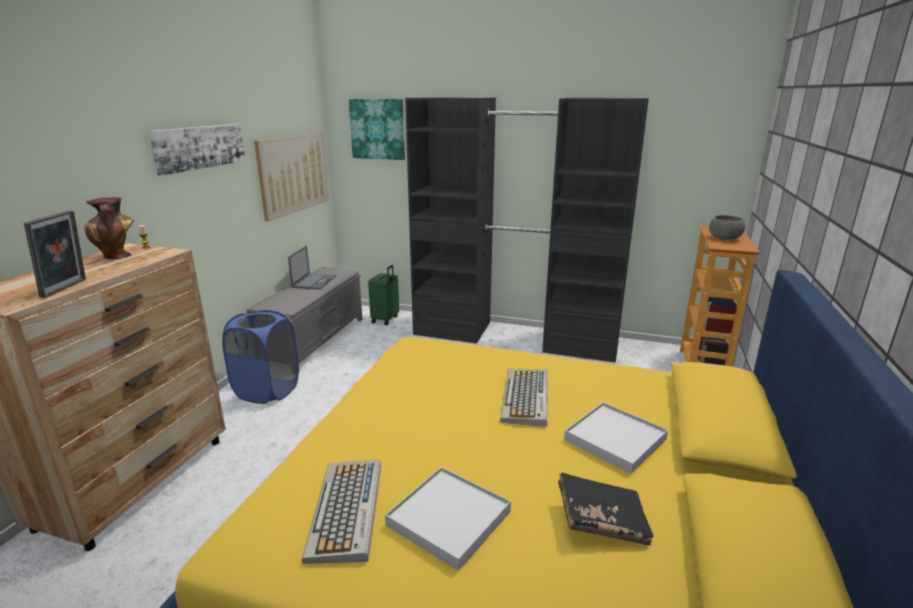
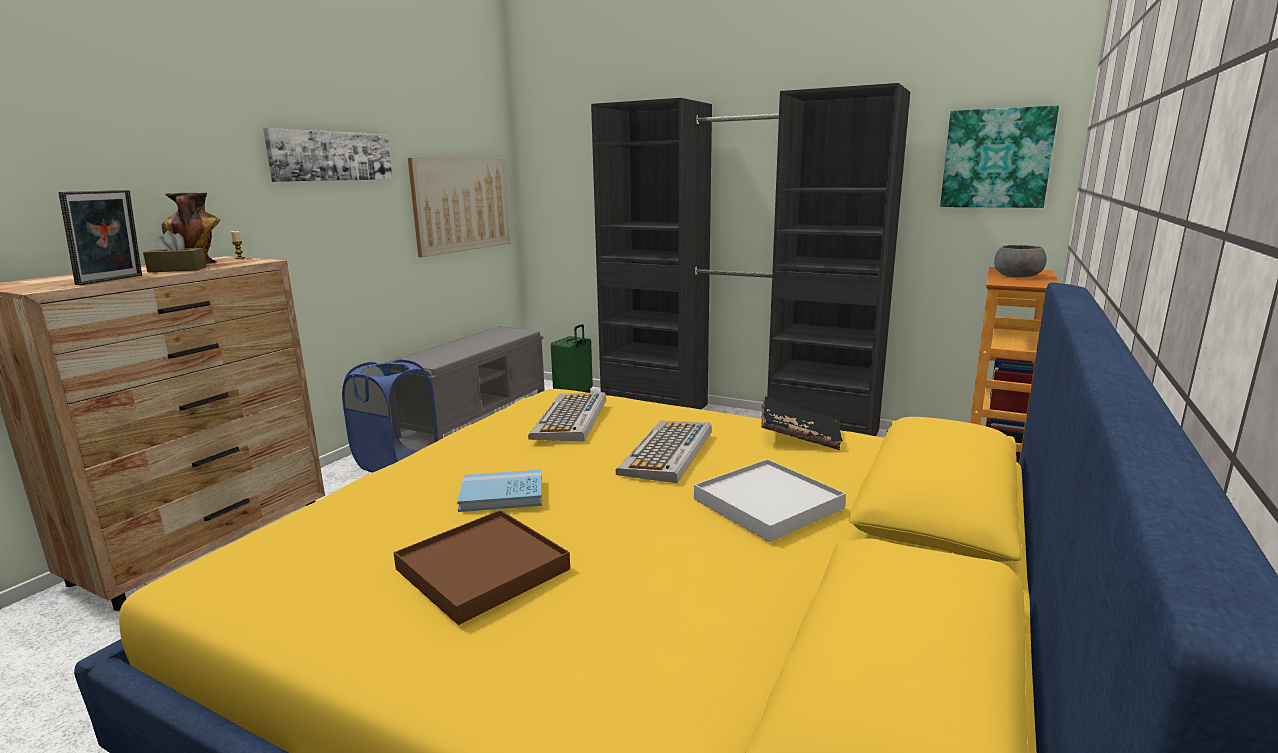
camera: 10 degrees right, 5 degrees down
(108, 268) = (177, 269): none -> brown tissue box
(314, 281) = (480, 339): laptop -> none
(347, 510) = (358, 550): keyboard -> keyboard (571, 418)
(378, 129) = (571, 153): picture -> picture (996, 158)
(425, 447) = (502, 494): none -> blue book
(449, 518) = (483, 569): white tray -> brown tray
(601, 520) = (695, 590): black book -> black book (799, 437)

